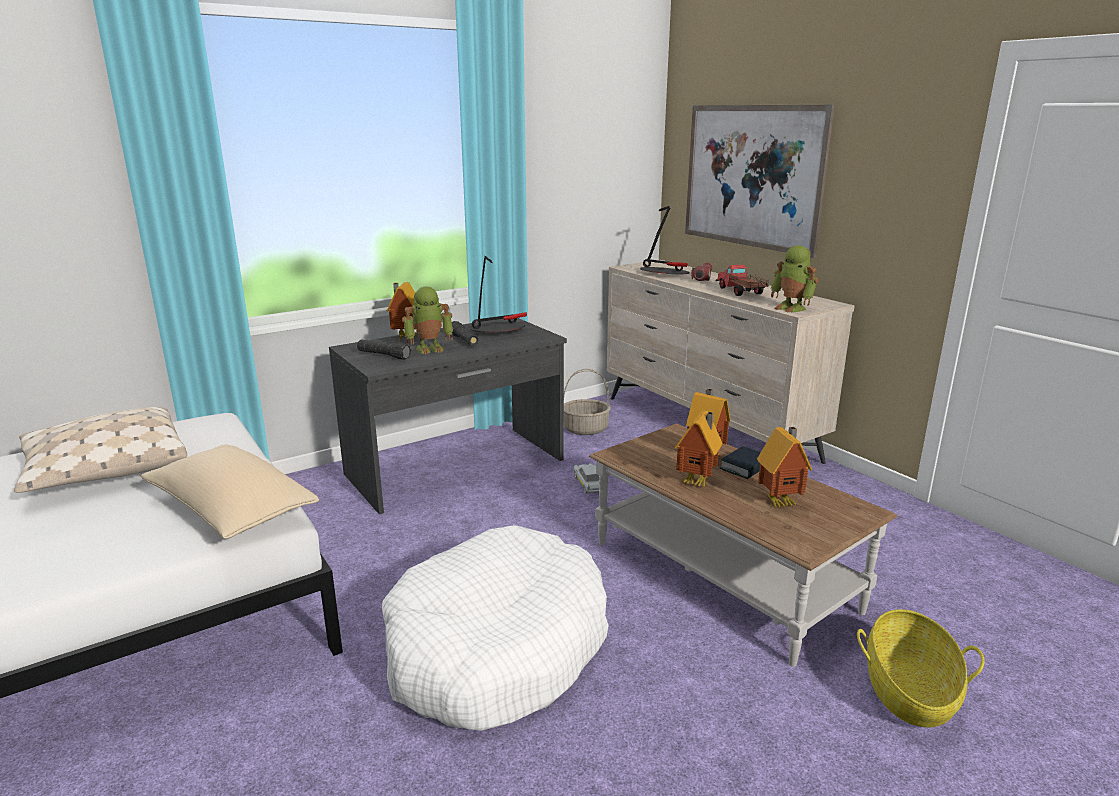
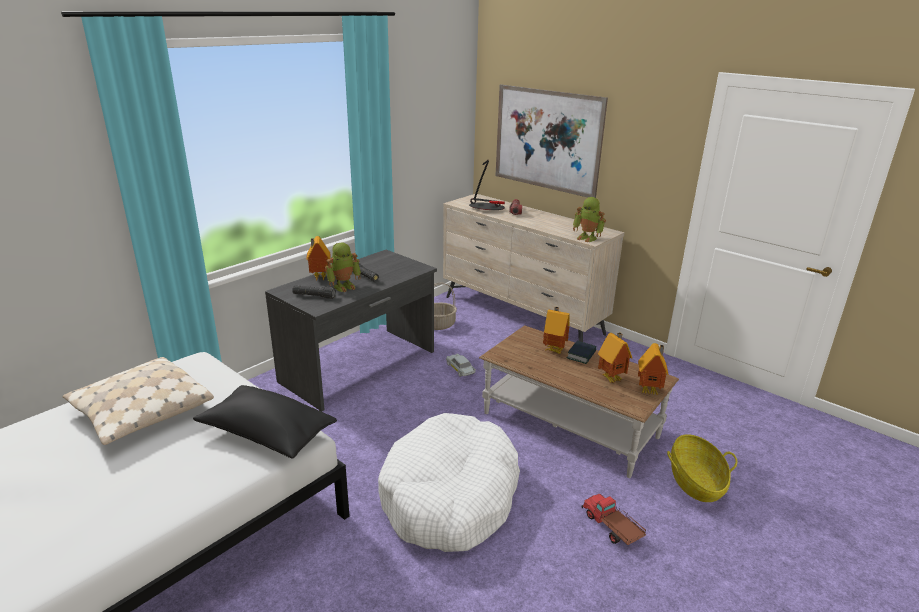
camera: 15 degrees left, 5 degrees up
(231, 511) = (267, 434): beige pillow -> black pillow
(498, 330) = (383, 264): table lamp -> none
(698, 482) = (557, 370): toy house -> toy house (650, 391)
(740, 292) = (547, 224): toy truck -> toy truck (612, 527)

